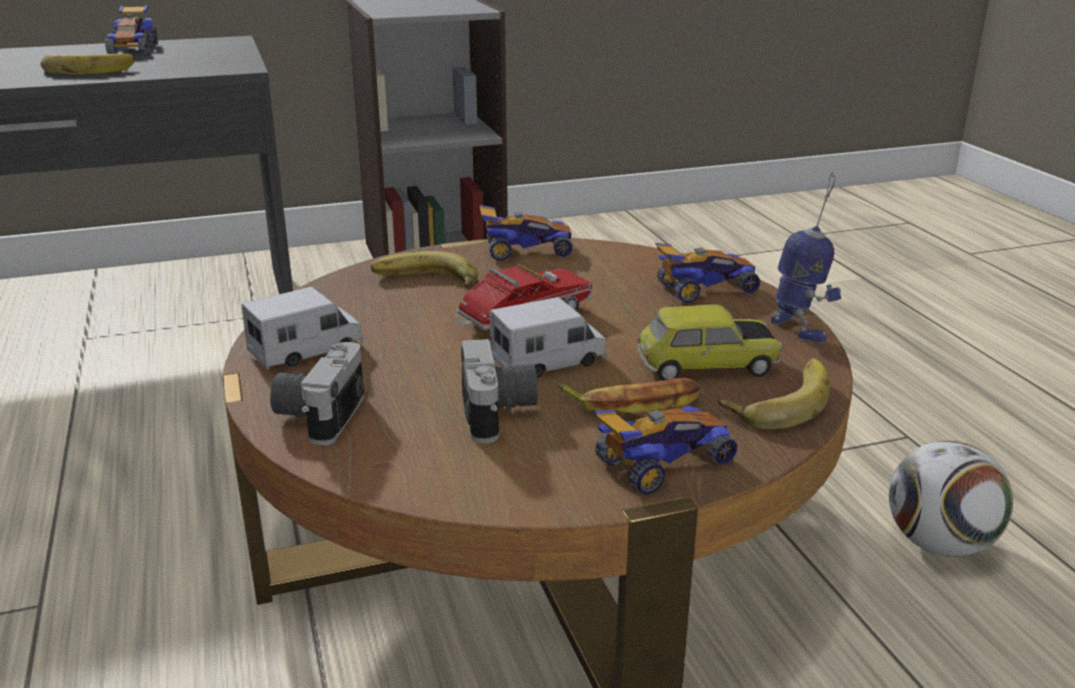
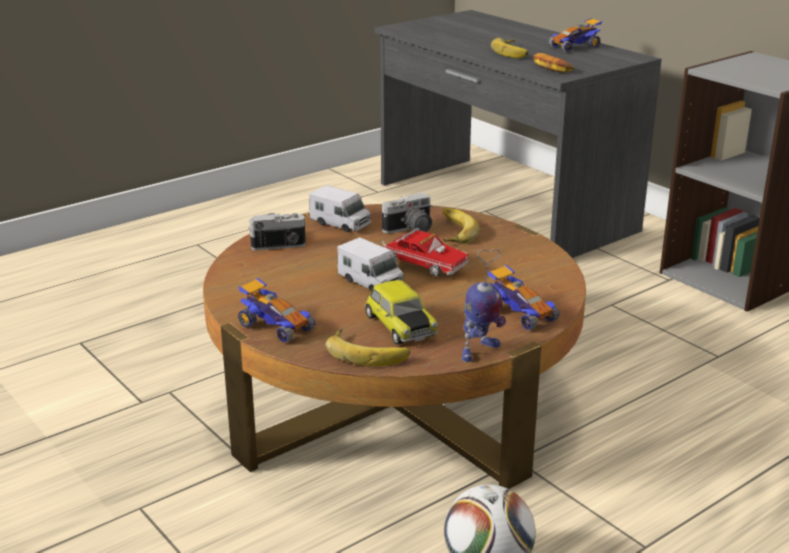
camera: 70 degrees right, 0 degrees up
(500, 413) = (303, 280): camera -> camera (410, 230)
(525, 251) = (530, 249): toy car -> none
(633, 403) = (336, 311): banana -> banana (552, 67)

